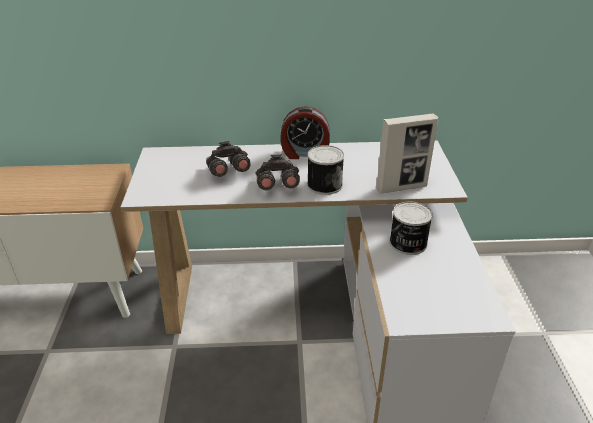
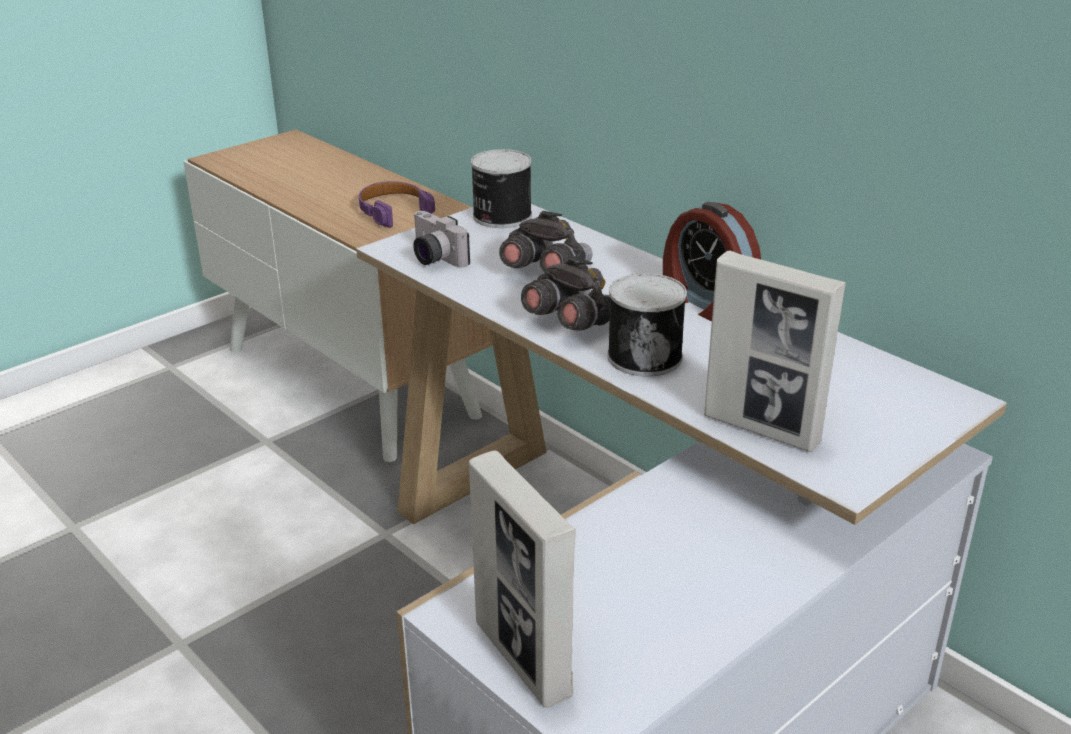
camera: 50 degrees right, 5 degrees down
(74, 184) = (394, 211): none -> purple headphones
(168, 192) = (433, 258): none -> camera
(408, 243) = (673, 533): can -> can (500, 216)
(445, 316) = (523, 659): none -> picture frame

